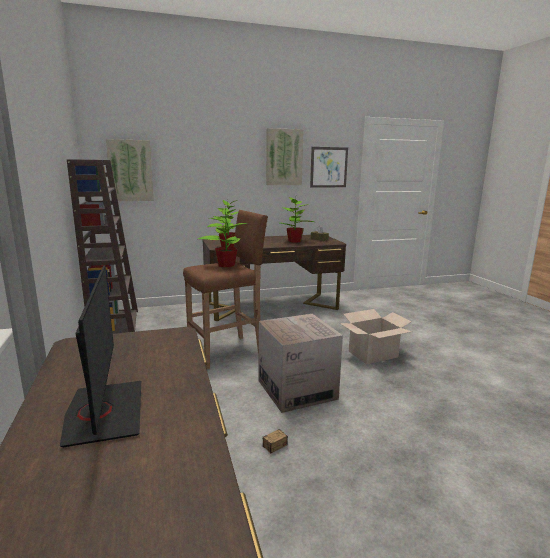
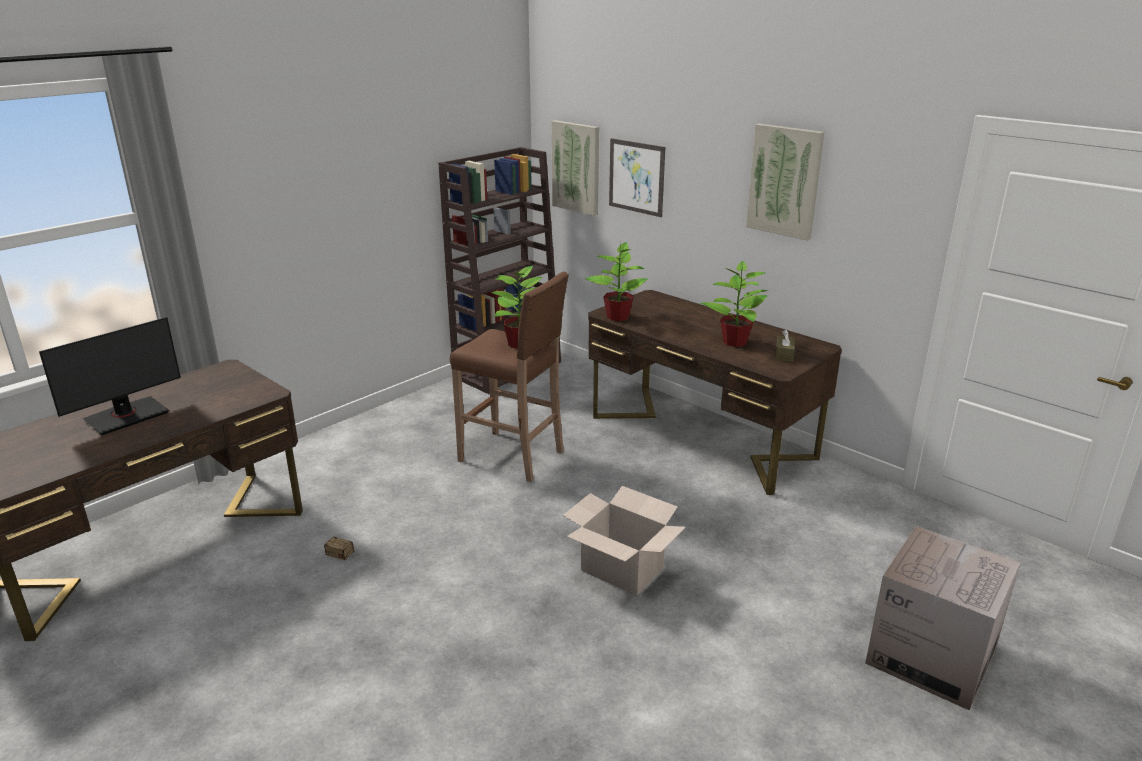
camera: 60 degrees right, 10 degrees up
(297, 389) = (461, 534): cardboard box -> cardboard box (931, 656)
(328, 167) = (872, 216): picture -> picture (636, 177)

